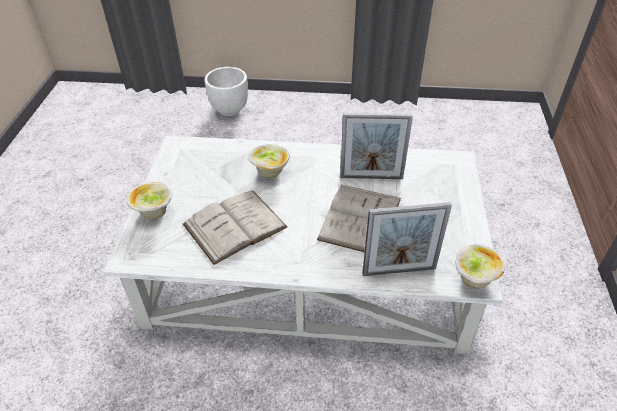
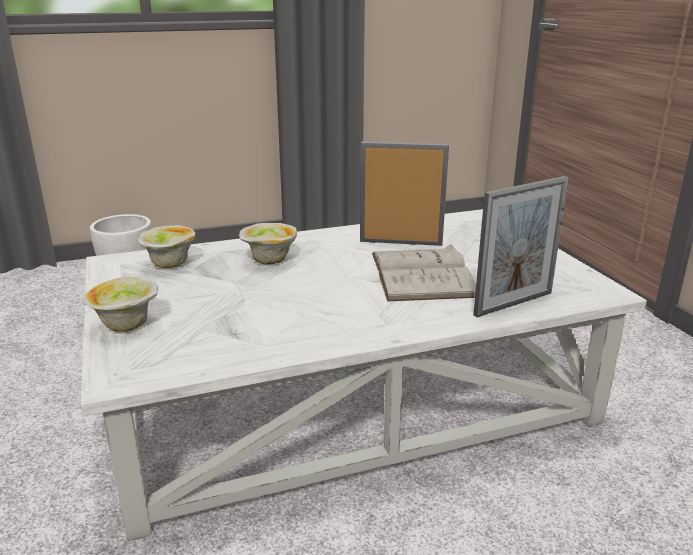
camera: 25 degrees left, 20 degrees down
(235, 226) = (263, 312): white book -> none
(371, 177) = (400, 242): picture frame -> picture frame turned 150 degrees counterclockwise
(473, 279) = (599, 292): bowl -> bowl (169, 264)

